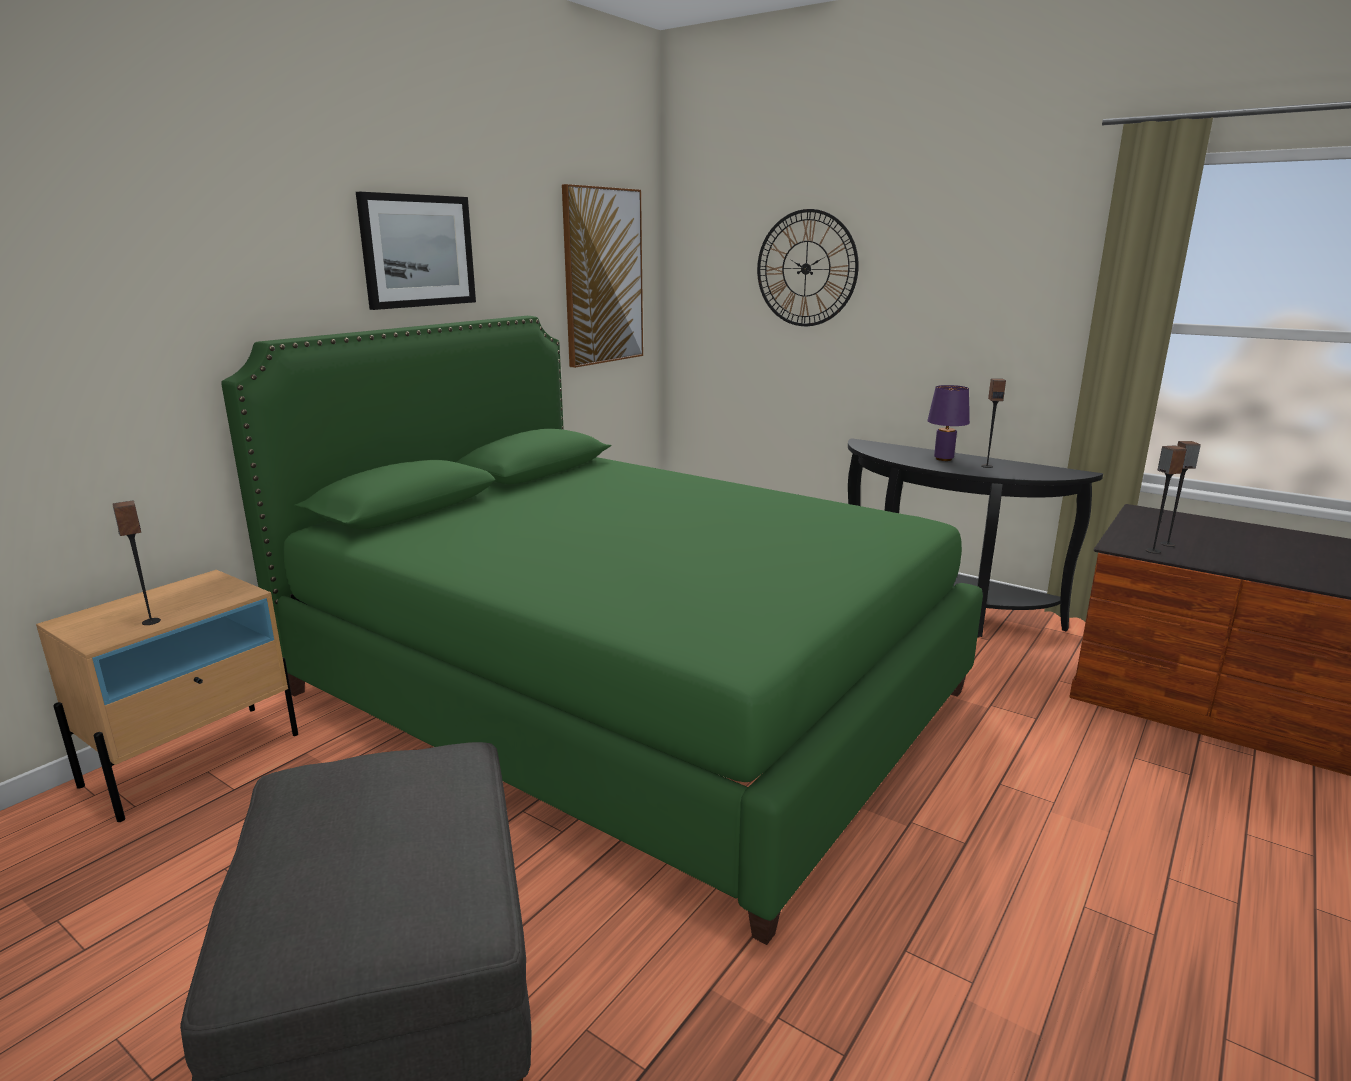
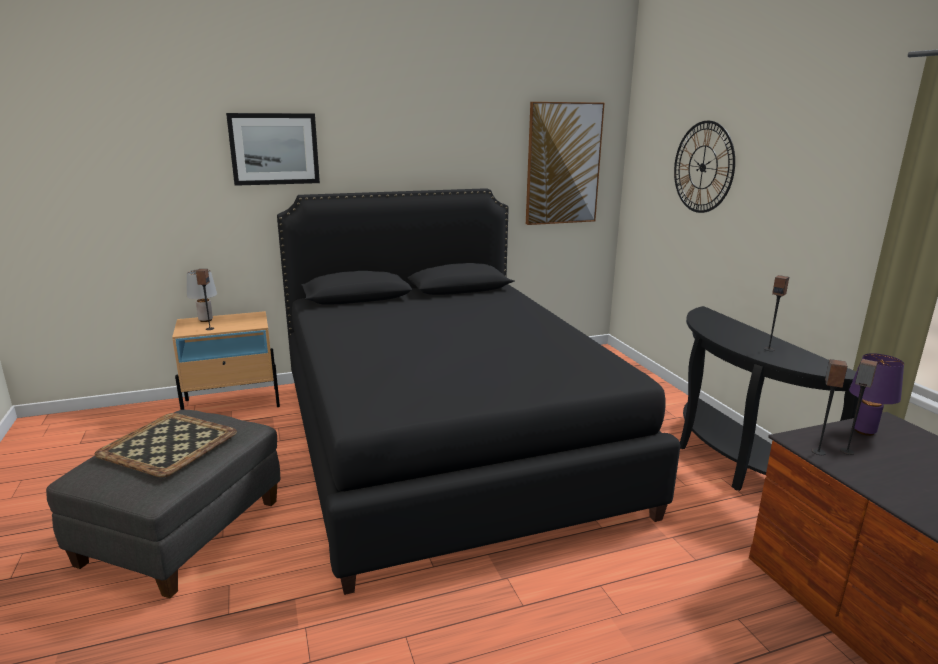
camera: 35 degrees right, 0 degrees up
(111, 610) = (205, 320): none -> grey table lamp
(370, 833) = (168, 445): none -> tray
(418, 251) = (409, 146): picture -> picture (274, 149)
(623, 693) = (444, 440): green bed -> black bed
(943, 459) = (743, 336): purple table lamp -> purple table lamp (864, 431)

